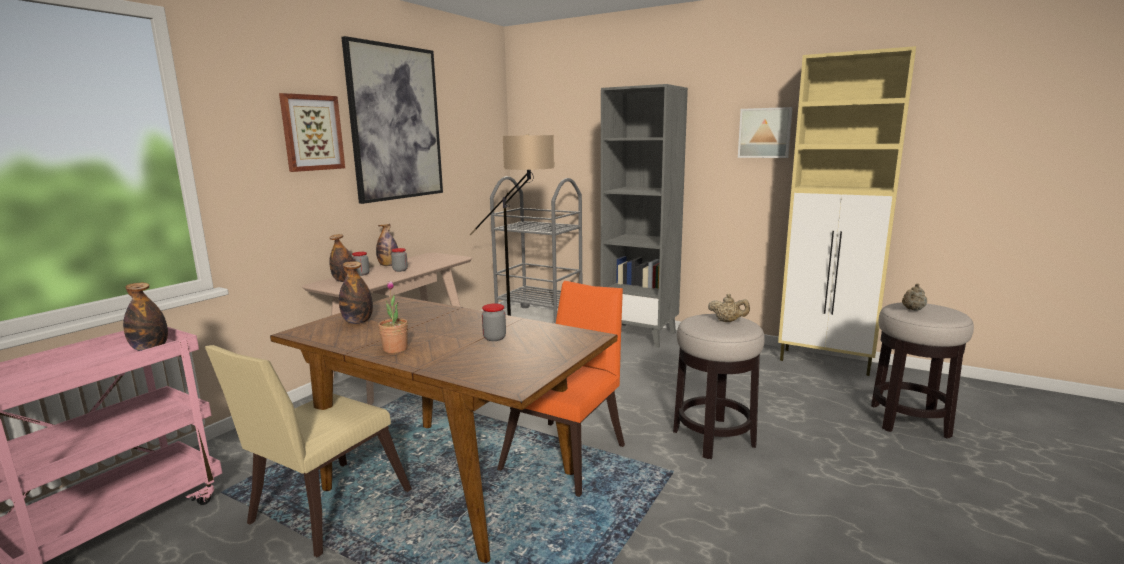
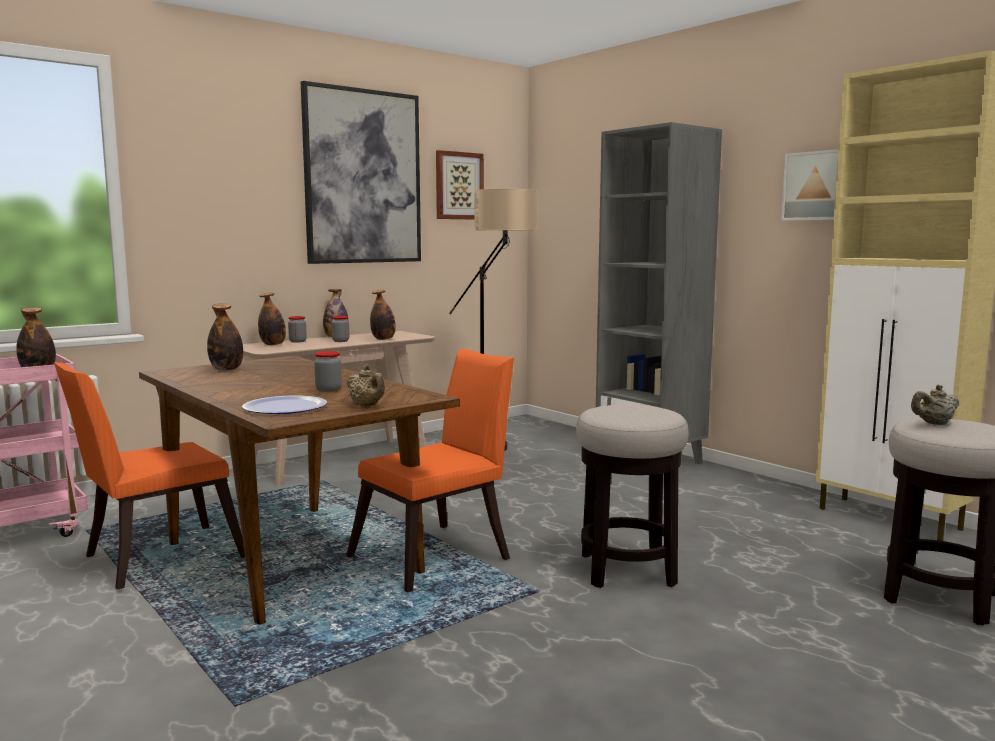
camera: 20 degrees right, 5 degrees down
(312, 133) = (256, 182): picture -> picture (458, 186)
(322, 511) = (154, 558): beige chair -> orange chair
(395, 349) = (224, 388): potted plant -> none
(434, 264) = (383, 339): none -> bottle
(493, 368) = (285, 407): none -> plate
(539, 318) = (540, 431): grey cart -> none
(727, 321) = (642, 411): beige teapot -> beige teapot (367, 405)

